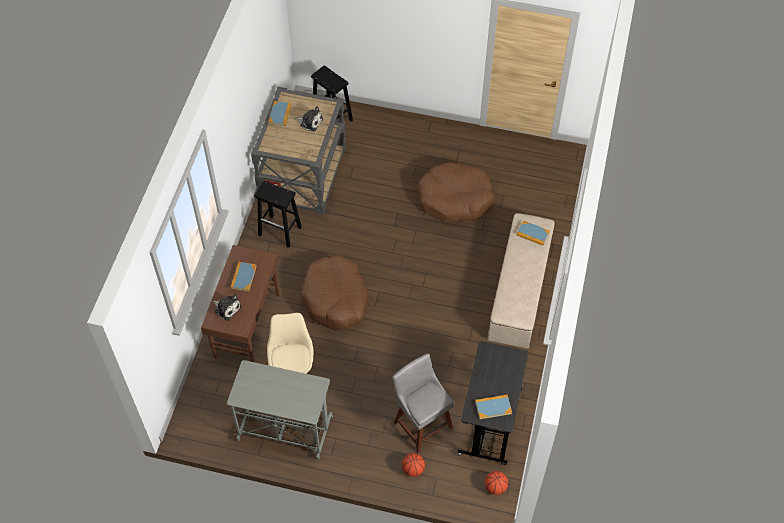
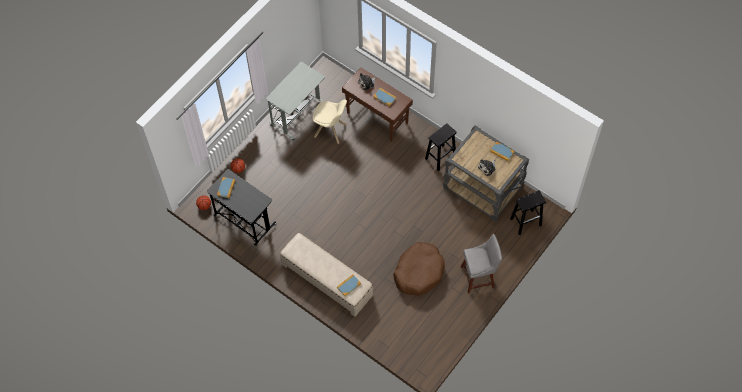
camera: 115 degrees right, 5 degrees up
(336, 299) = (373, 171): brown dog bed -> none
(421, 423) = (264, 184): grey chair -> grey chair (479, 276)

